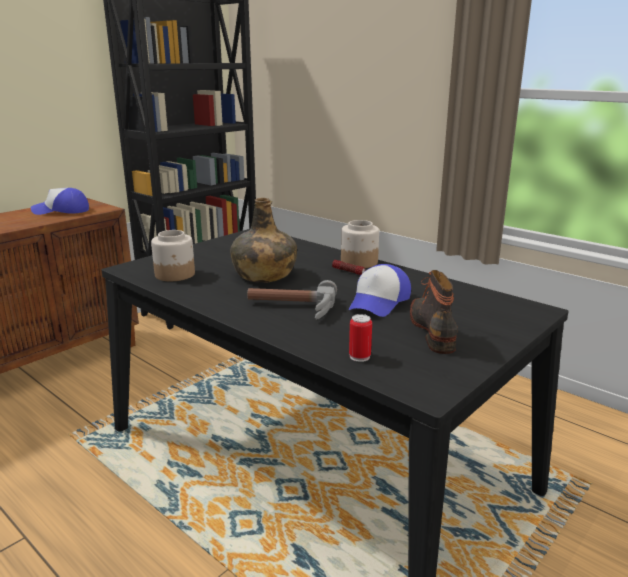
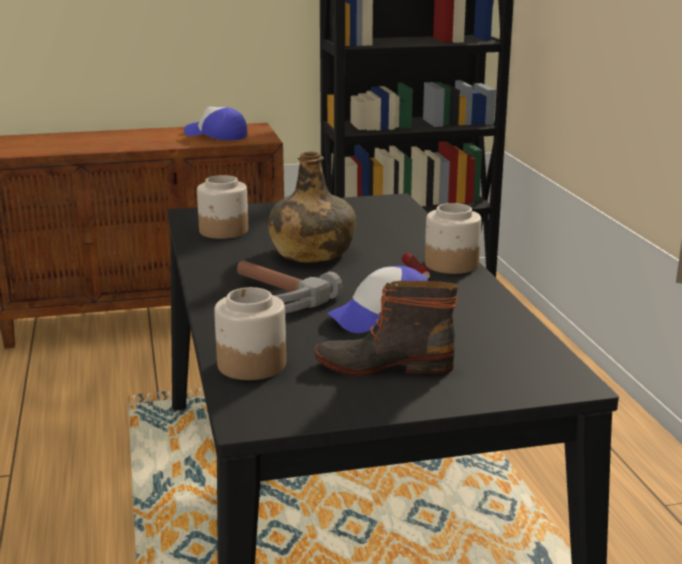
camera: 35 degrees right, 0 degrees up
(359, 356) = (251, 364): can -> jar
(434, 330) = (384, 364): boot -> boot turned 120 degrees counterclockwise

